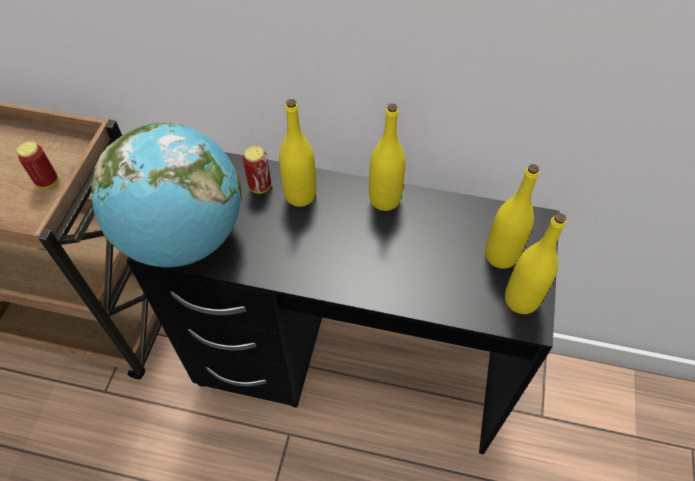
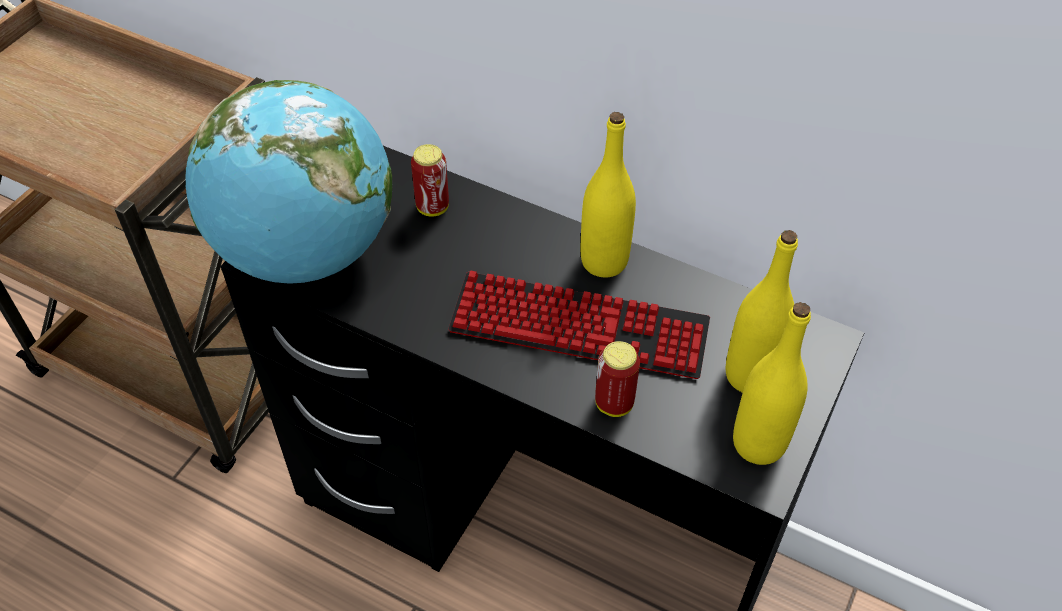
camera: 15 degrees right, 5 degrees down
(47, 181) = (153, 143): can -> can (614, 404)
(300, 195) = (484, 230): yellow bottle -> none
(383, 249) = (579, 328): none -> keyboard

